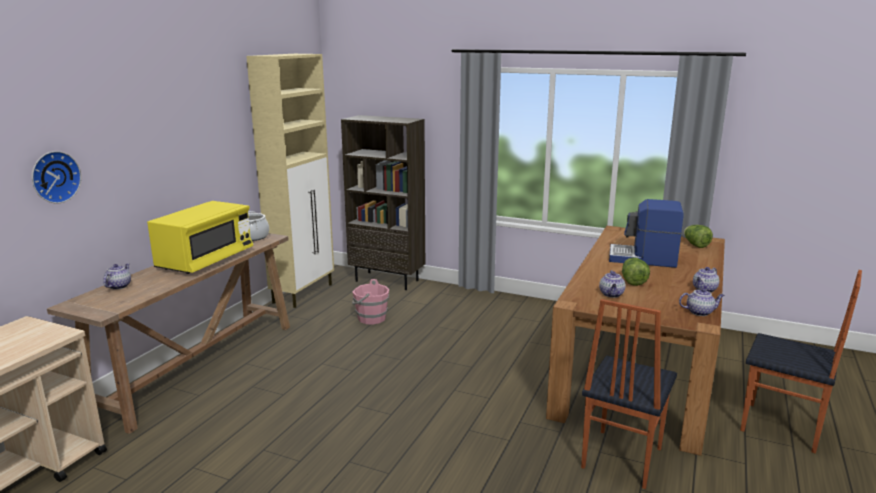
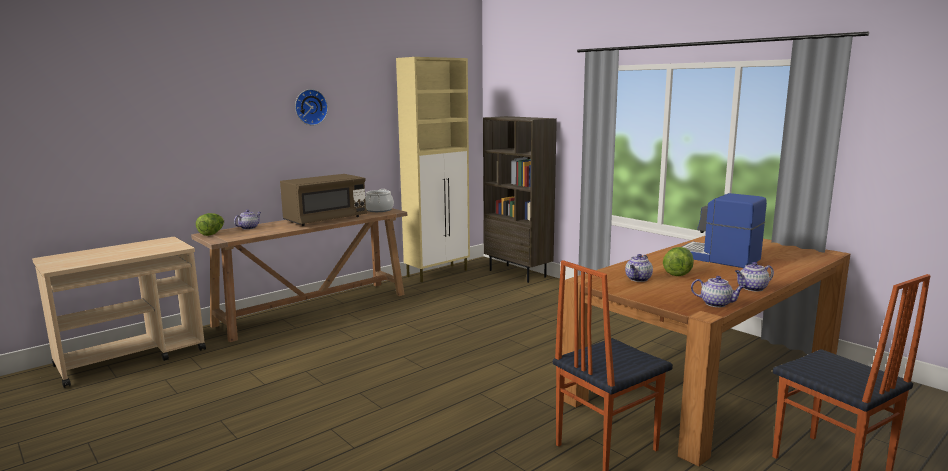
camera: 25 degrees right, 5 degrees down
(54, 177) = (209, 136): wall clock -> wall clock (310, 107)
(206, 260) = (325, 220): yellow microwave -> brown microwave
(370, 318) = (476, 298): pink bucket -> none
(695, 245) = (802, 254): lettuce -> lettuce (212, 233)

